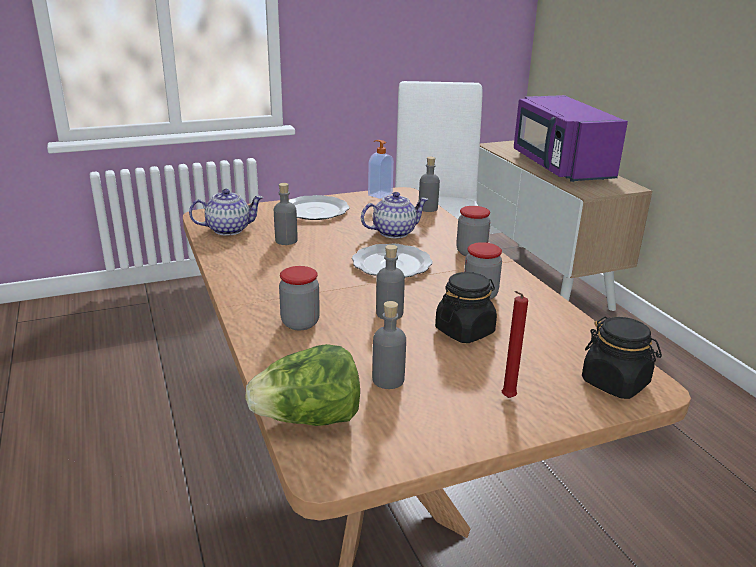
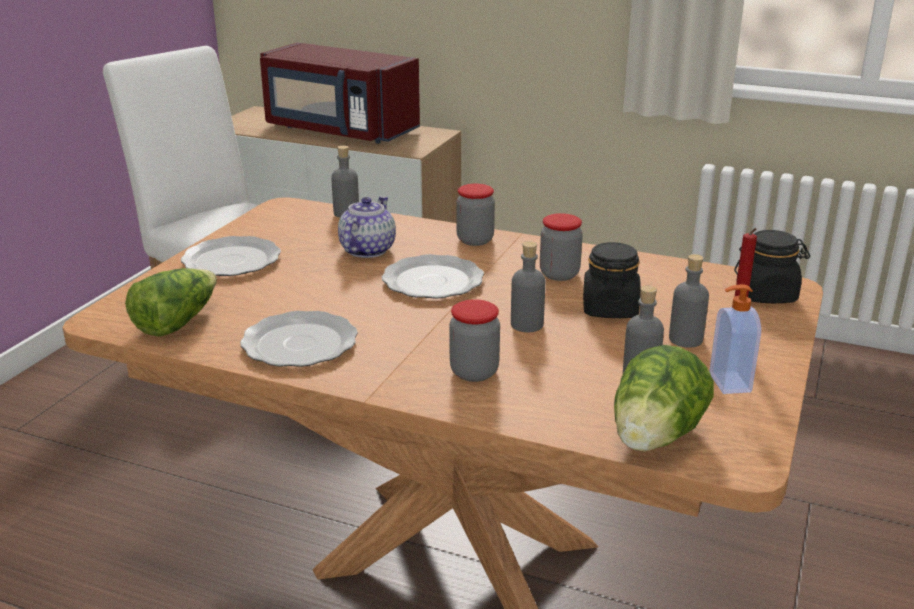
camera: 45 degrees left, 0 degrees up
(229, 229) = (176, 322): teapot -> lettuce
(254, 265) = (301, 344): none -> plate
(286, 240) = (275, 305): grey bottle -> grey bottle (685, 339)
(379, 194) = (263, 216): soap dispenser -> soap dispenser (728, 383)
(559, 166) = (339, 131): purple microwave -> red microwave

